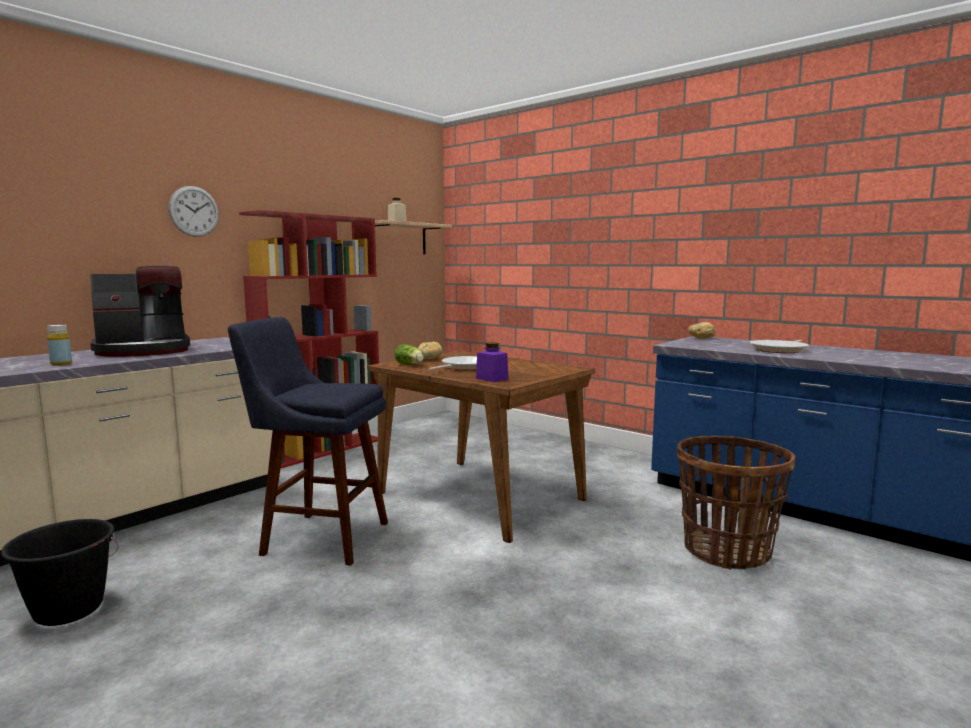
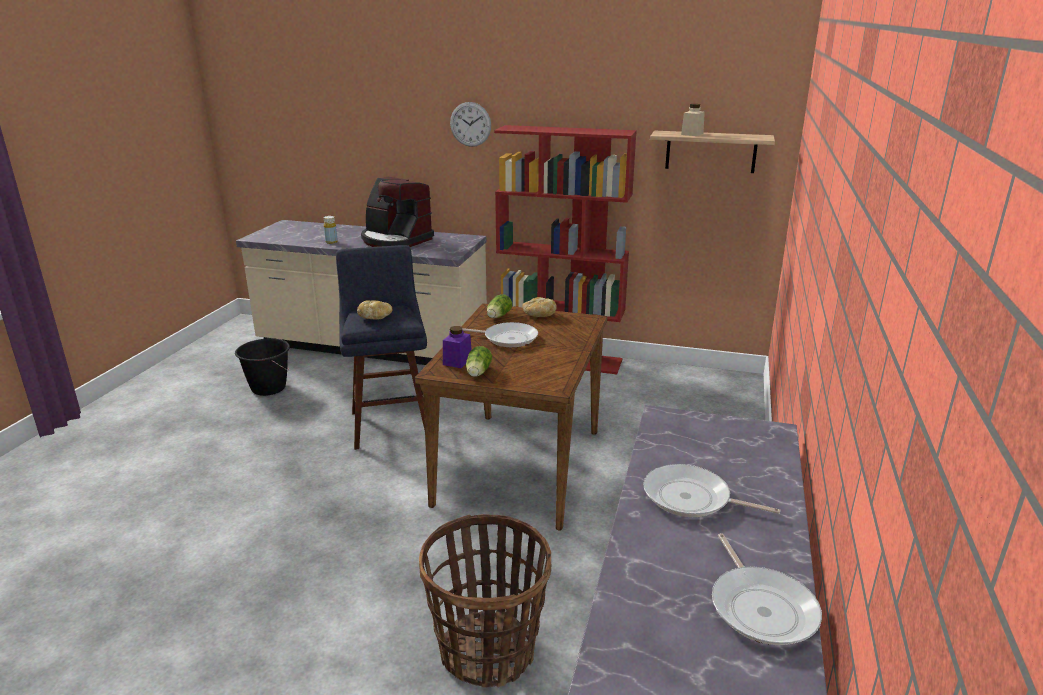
camera: 65 degrees right, 15 degrees up
(525, 377) = (477, 373): none -> lettuce
(701, 338) = (764, 431): bread -> bread (375, 317)
(886, 353) = (761, 607): none -> frying pan

